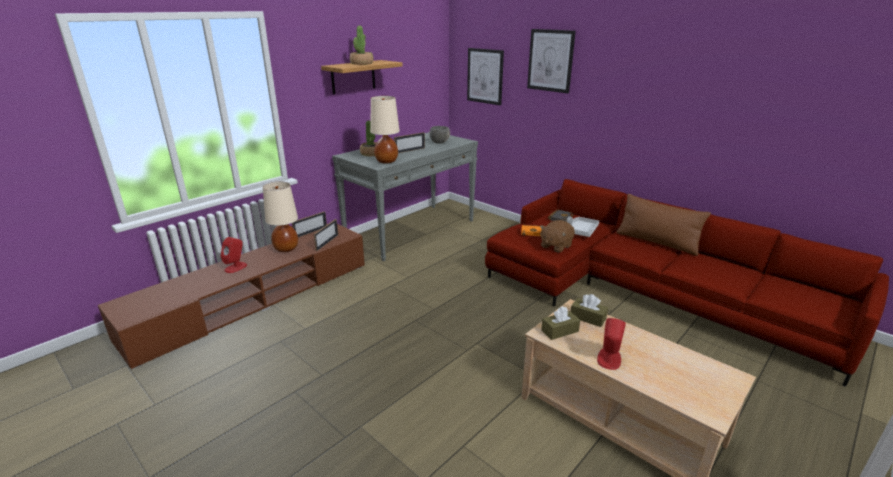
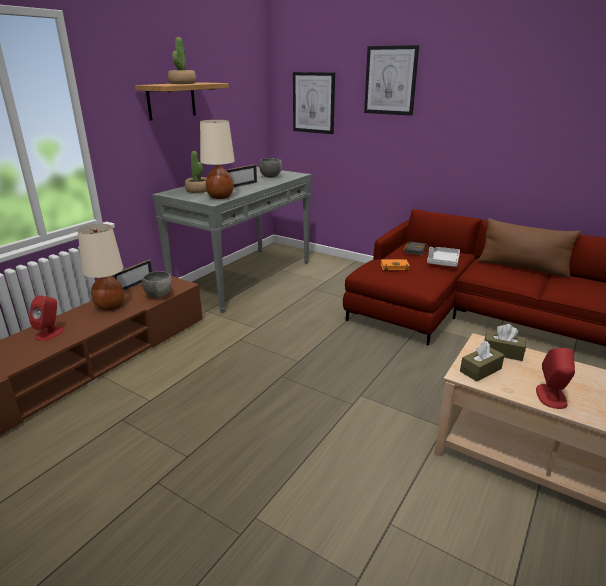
camera: 10 degrees left, 0 degrees up
(327, 242) = (159, 295): picture frame -> grey bowl
(555, 246) = (424, 279): brown plush toy -> none

